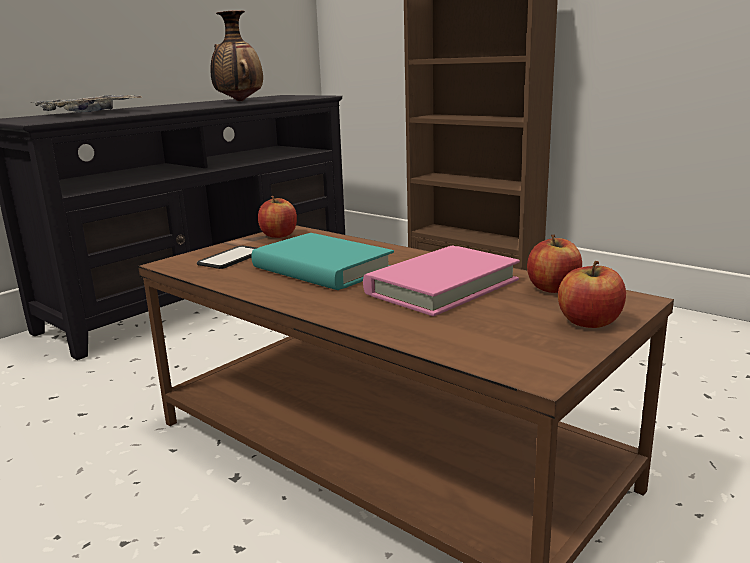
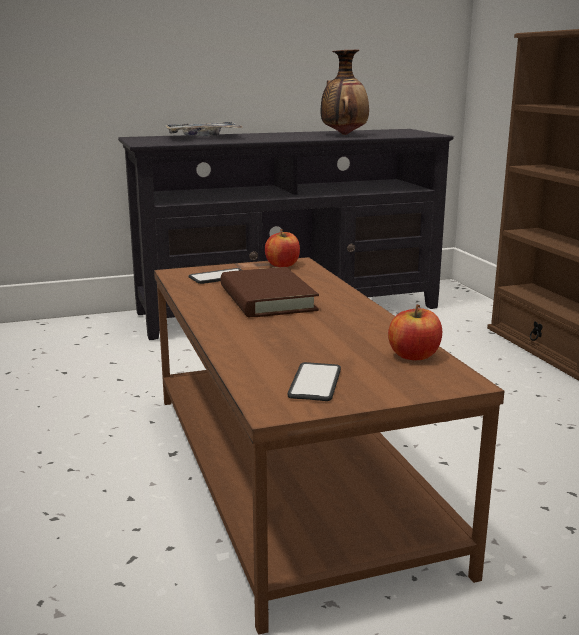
camera: 30 degrees right, 0 degrees up
(322, 268) = (267, 298): turquoise book -> brown book
(442, 286) = (328, 333): pink book -> none
(522, 336) = (315, 383): none -> phone
(589, 322) = (387, 388): apple -> none

